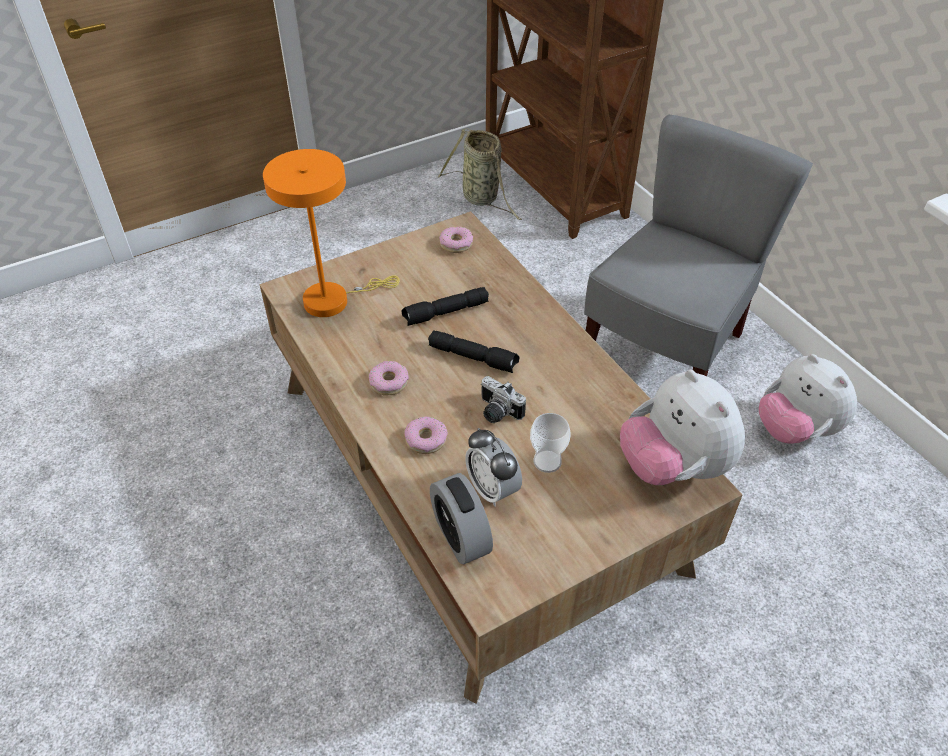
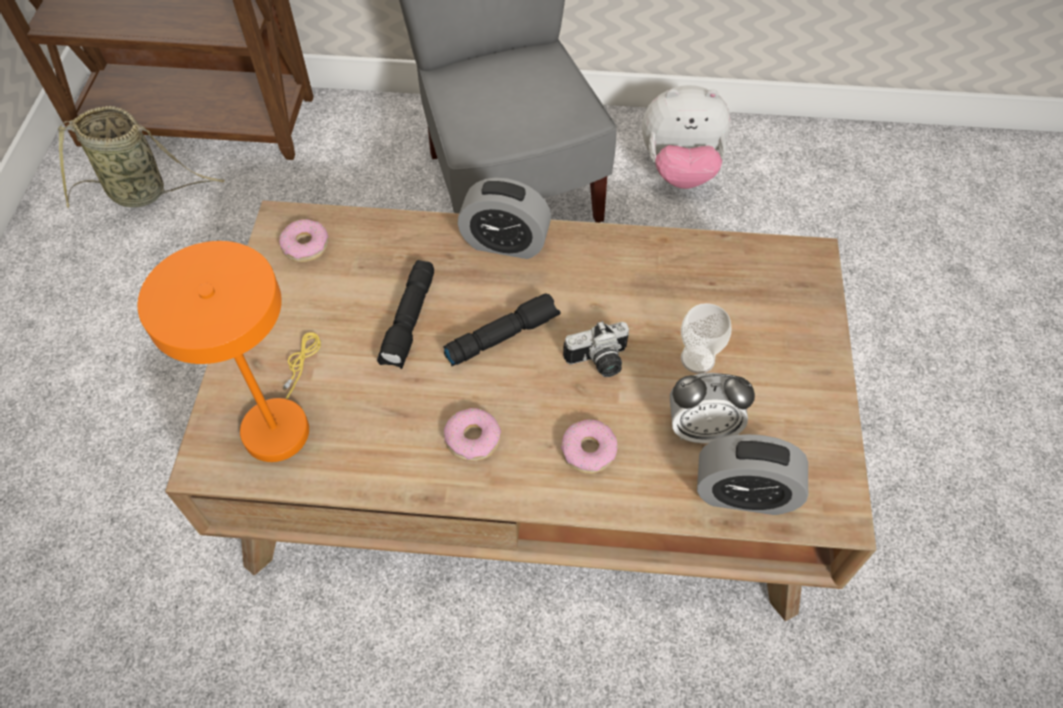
camera: 55 degrees left, 10 degrees up
(545, 322) = (505, 243): none -> alarm clock
(673, 467) = (773, 265): plush toy -> none

